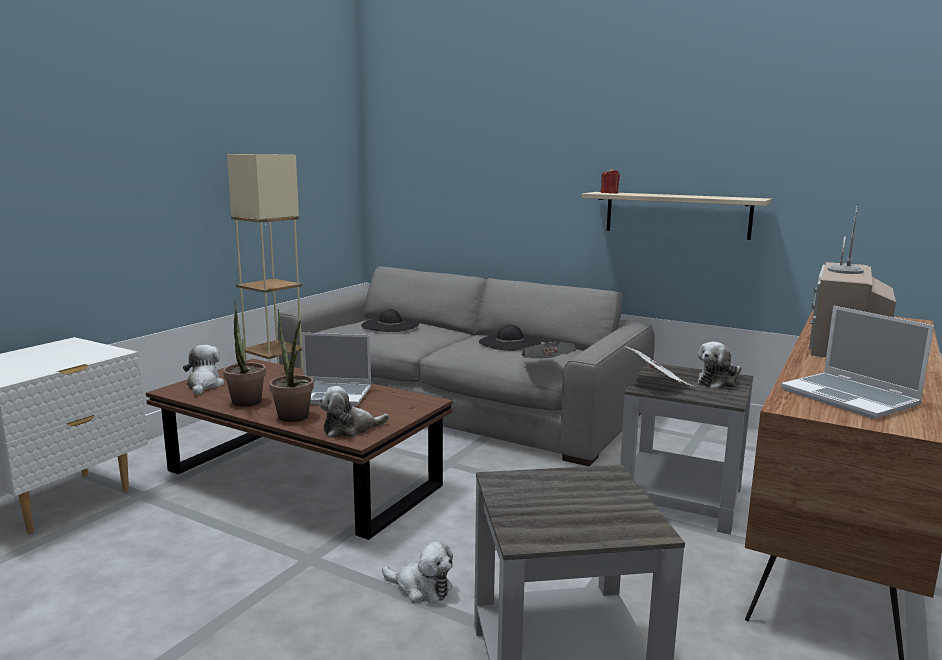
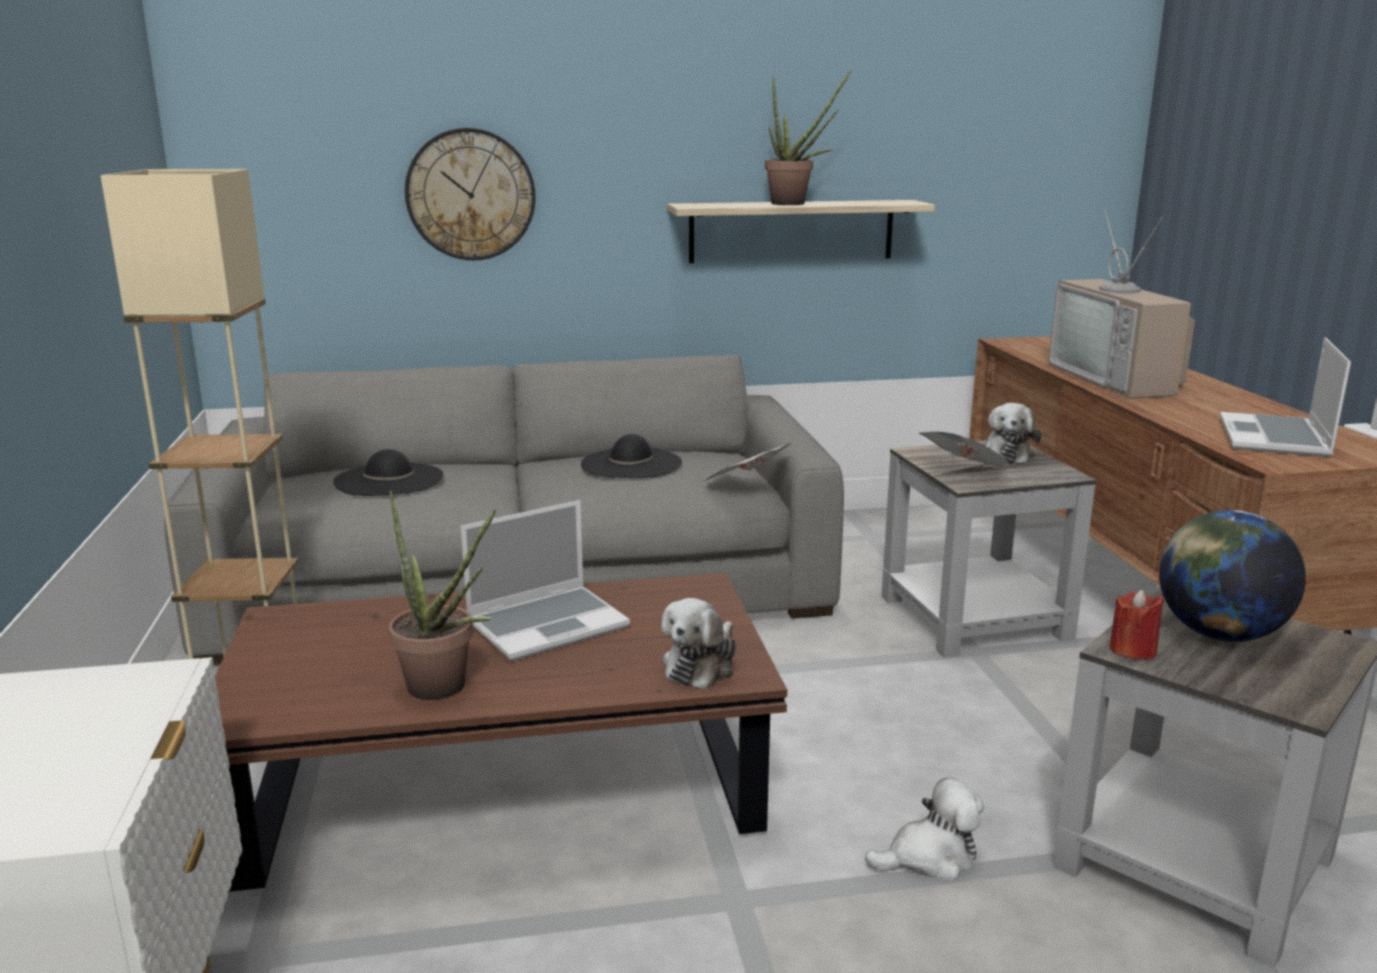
camera: 40 degrees left, 5 degrees up
(204, 385) = (279, 687): plush toy -> none
(294, 419) = (585, 682): potted plant -> potted plant (795, 204)
(488, 181) = (470, 194): none -> wall clock
(580, 495) = (1219, 634): none -> globe
(609, 193) = (710, 205): red candle -> red candle (1132, 650)
(851, 398) = (1275, 438): laptop -> laptop turned 90 degrees clockwise

